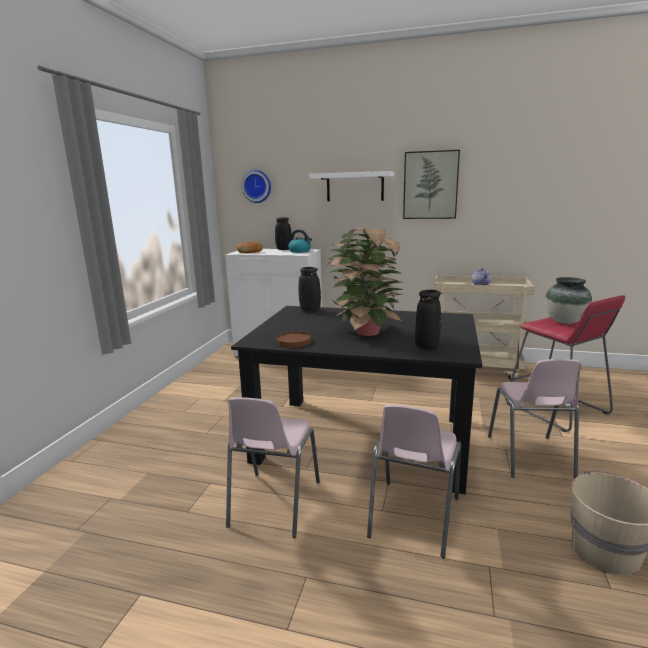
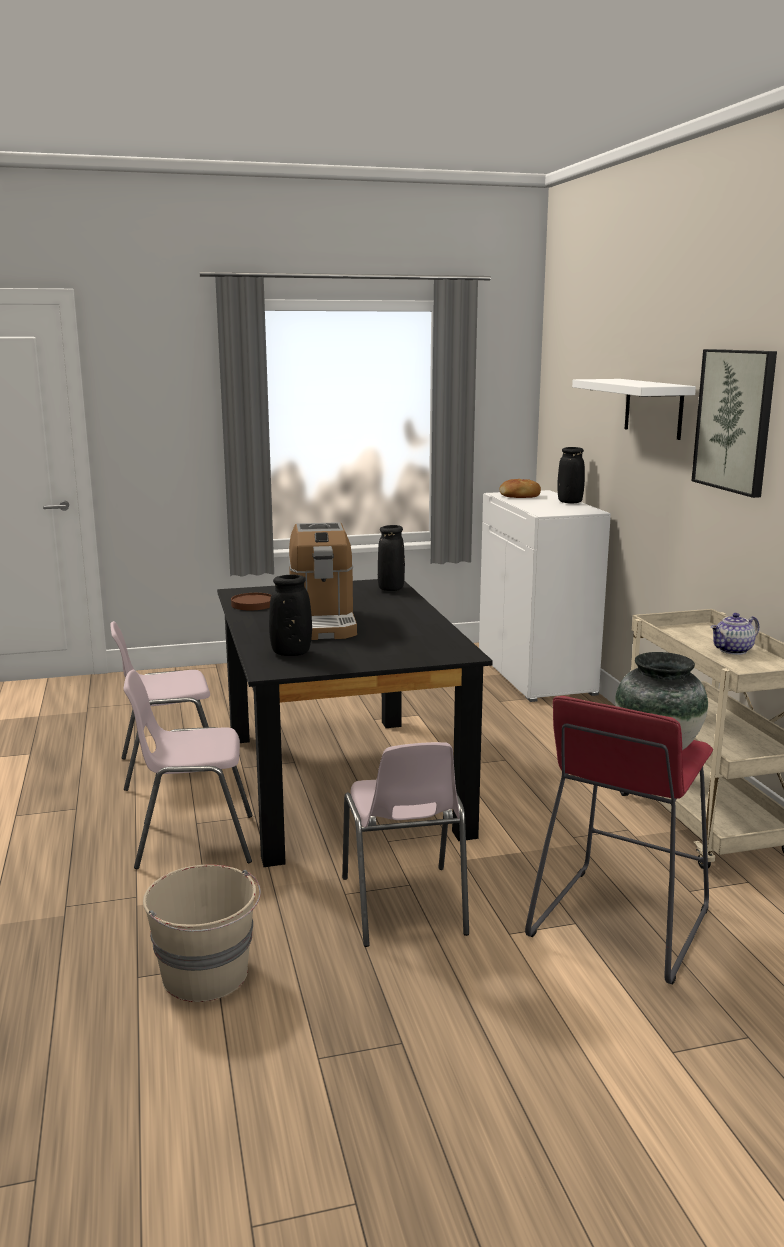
camera: 60 degrees right, 0 degrees up
(257, 186) = (569, 390): wall clock -> none
(300, 251) = (567, 509): kettle -> none
(365, 332) = (322, 622): potted plant -> coffee machine
(529, 457) = (403, 906): pink chair -> pink chair turned 75 degrees counterclockwise

